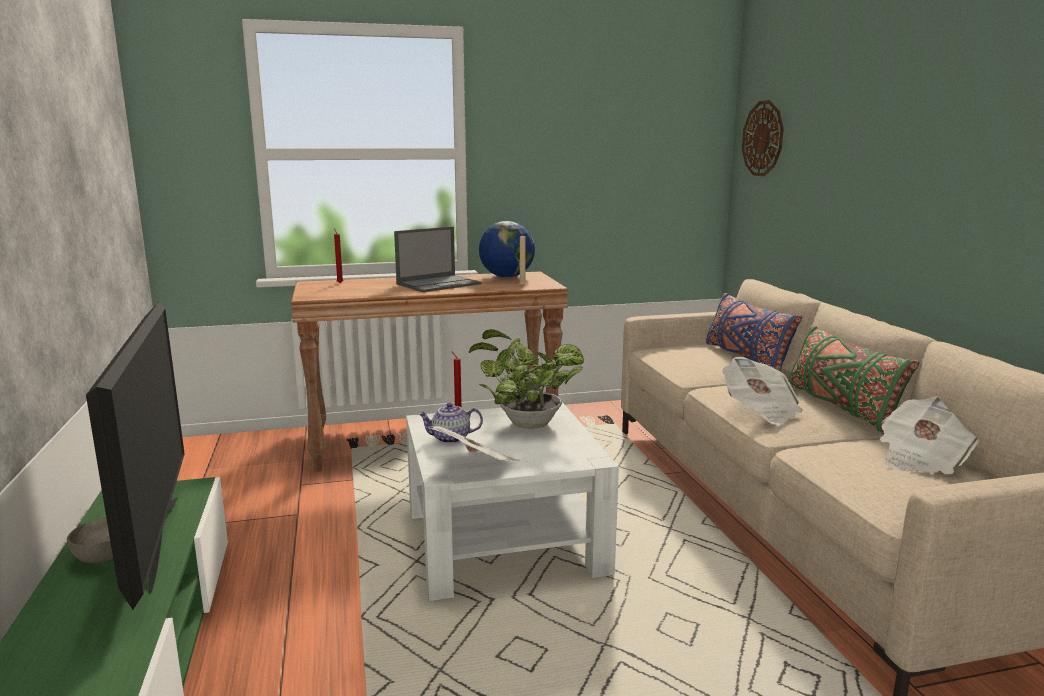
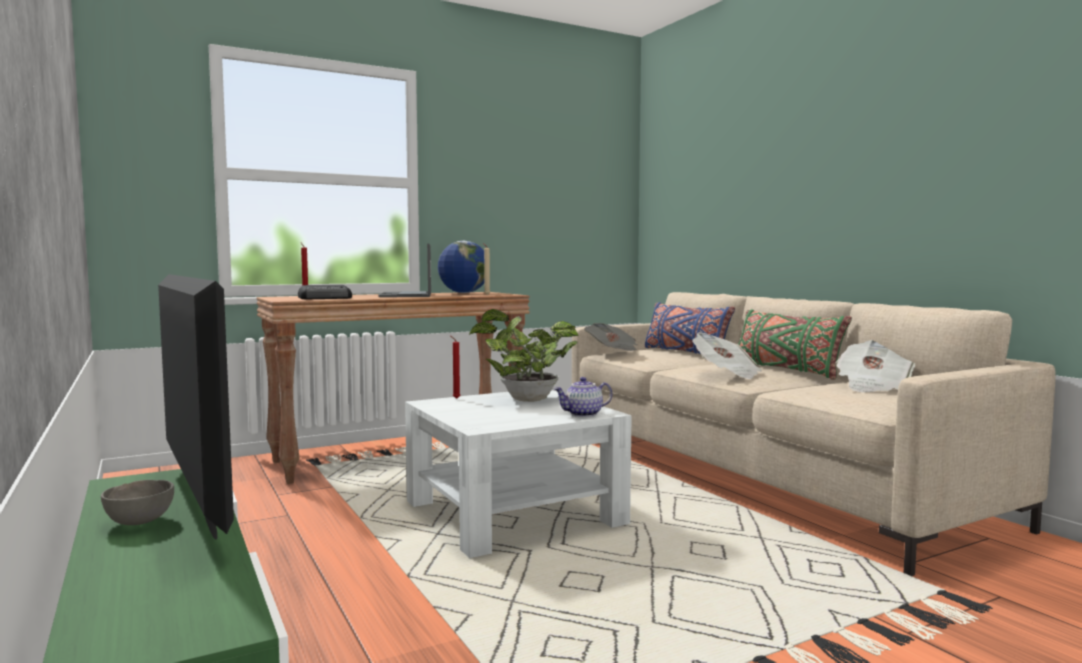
camera: 15 degrees left, 10 degrees down
(350, 293) = (326, 298): none -> radio
(439, 284) = (406, 295): laptop -> laptop turned 135 degrees clockwise
(450, 439) = (463, 410): teapot -> teapot (583, 414)
(476, 466) = (505, 422): newspaper -> newspaper (613, 352)
(763, 138) = (669, 179): wall clock -> none

